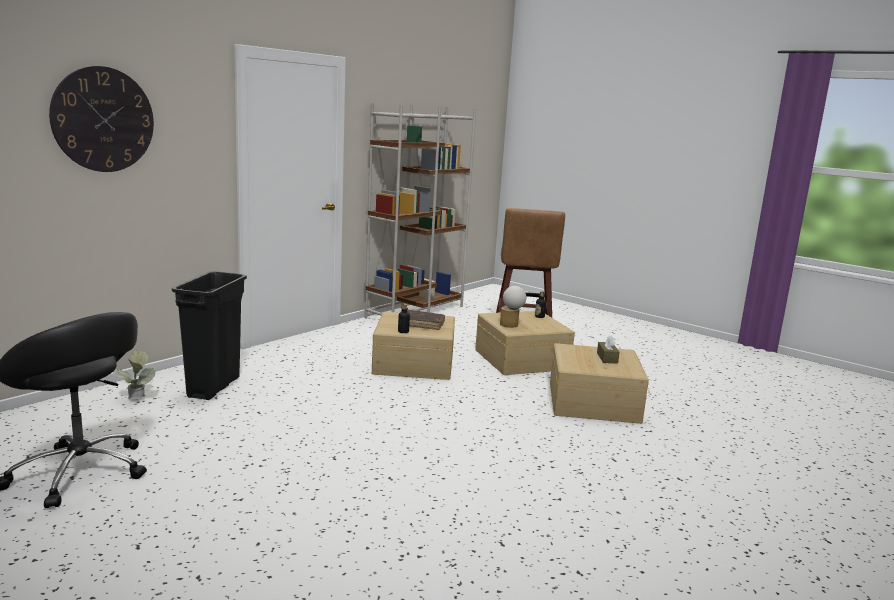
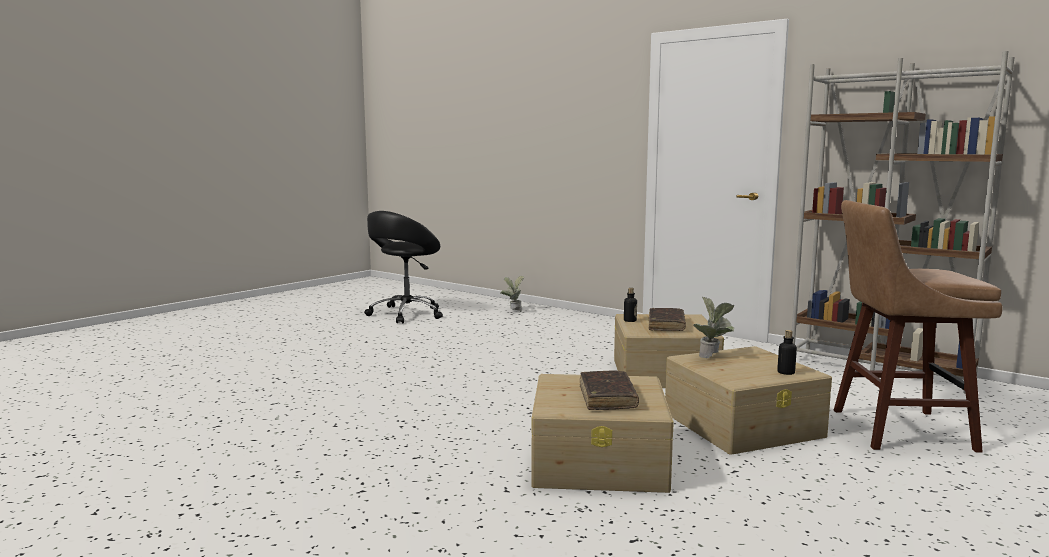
camera: 90 degrees right, 5 degrees down
(103, 119) = (548, 109): wall clock -> none
(214, 387) = (548, 323): black trash can -> none
(511, 325) = (713, 357): table lamp -> potted plant
(607, 358) = (607, 398): brown tissue box -> brown book

